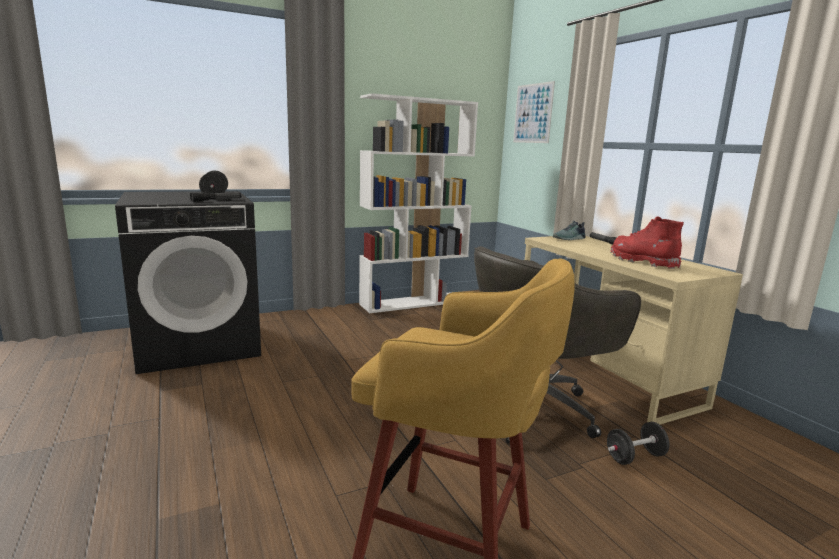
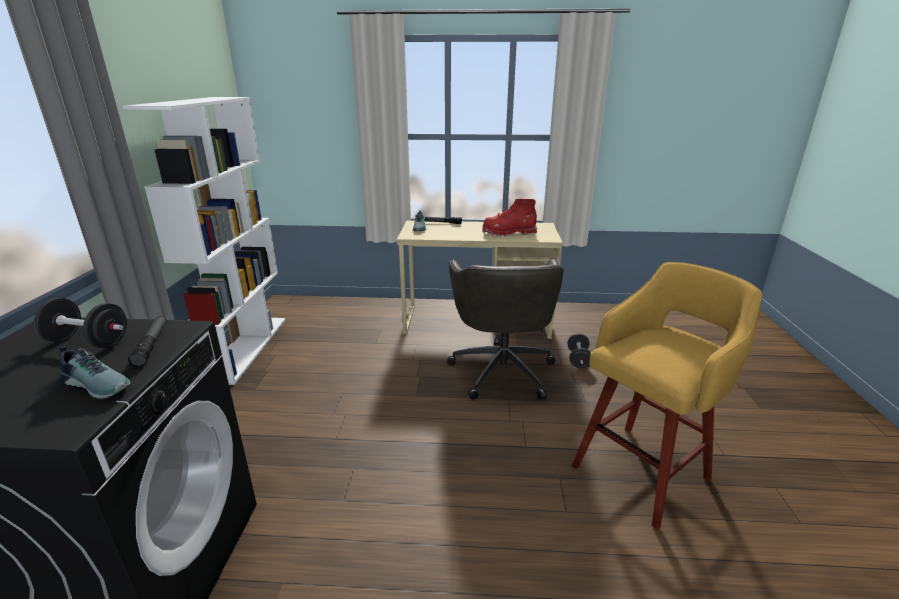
camera: 60 degrees left, 10 degrees up
(172, 200) = (99, 384): none -> shoe
(533, 113) = (291, 103): picture -> none

